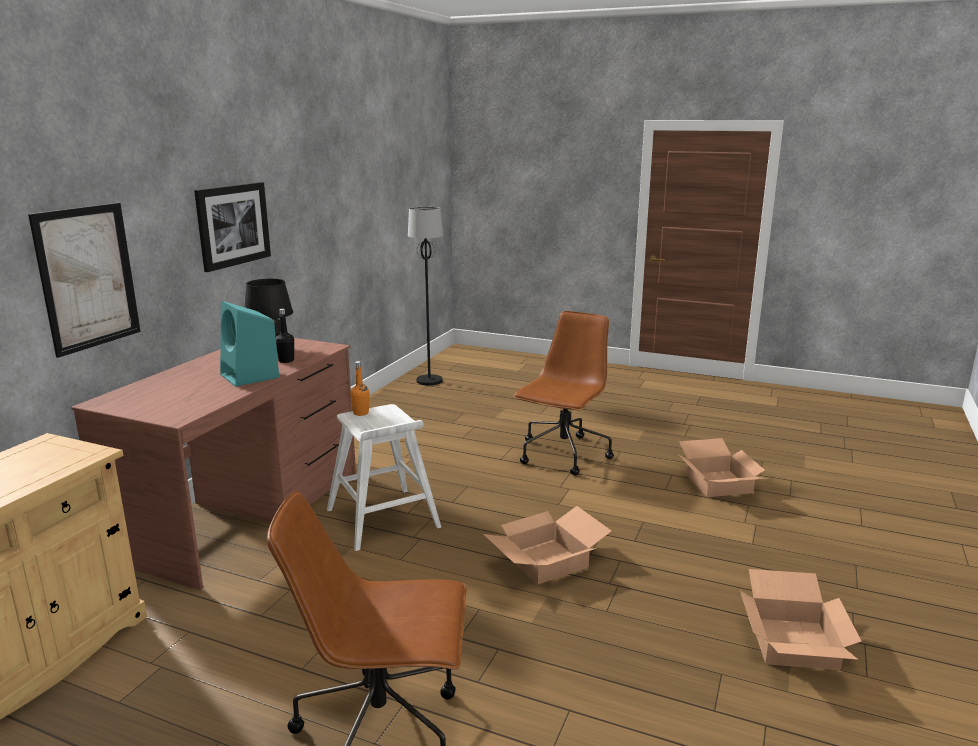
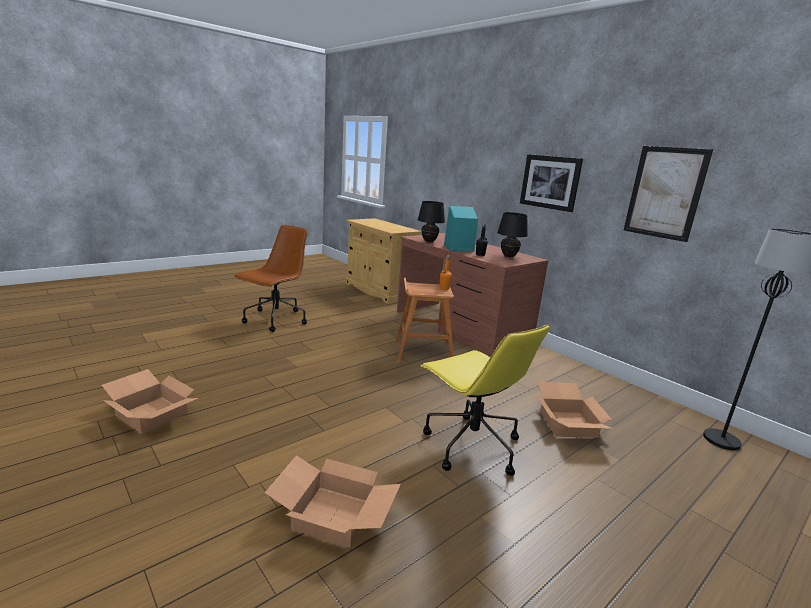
camera: 115 degrees right, 0 degrees up
(88, 277) = (465, 183): picture -> picture (665, 193)
(212, 399) = (429, 241): none -> black table lamp
(383, 519) = (422, 351): white stool -> brown stool
(546, 562) = (325, 377): cardboard box -> cardboard box (566, 423)
(563, 455) = (470, 445): brown office chair -> yellow office chair

